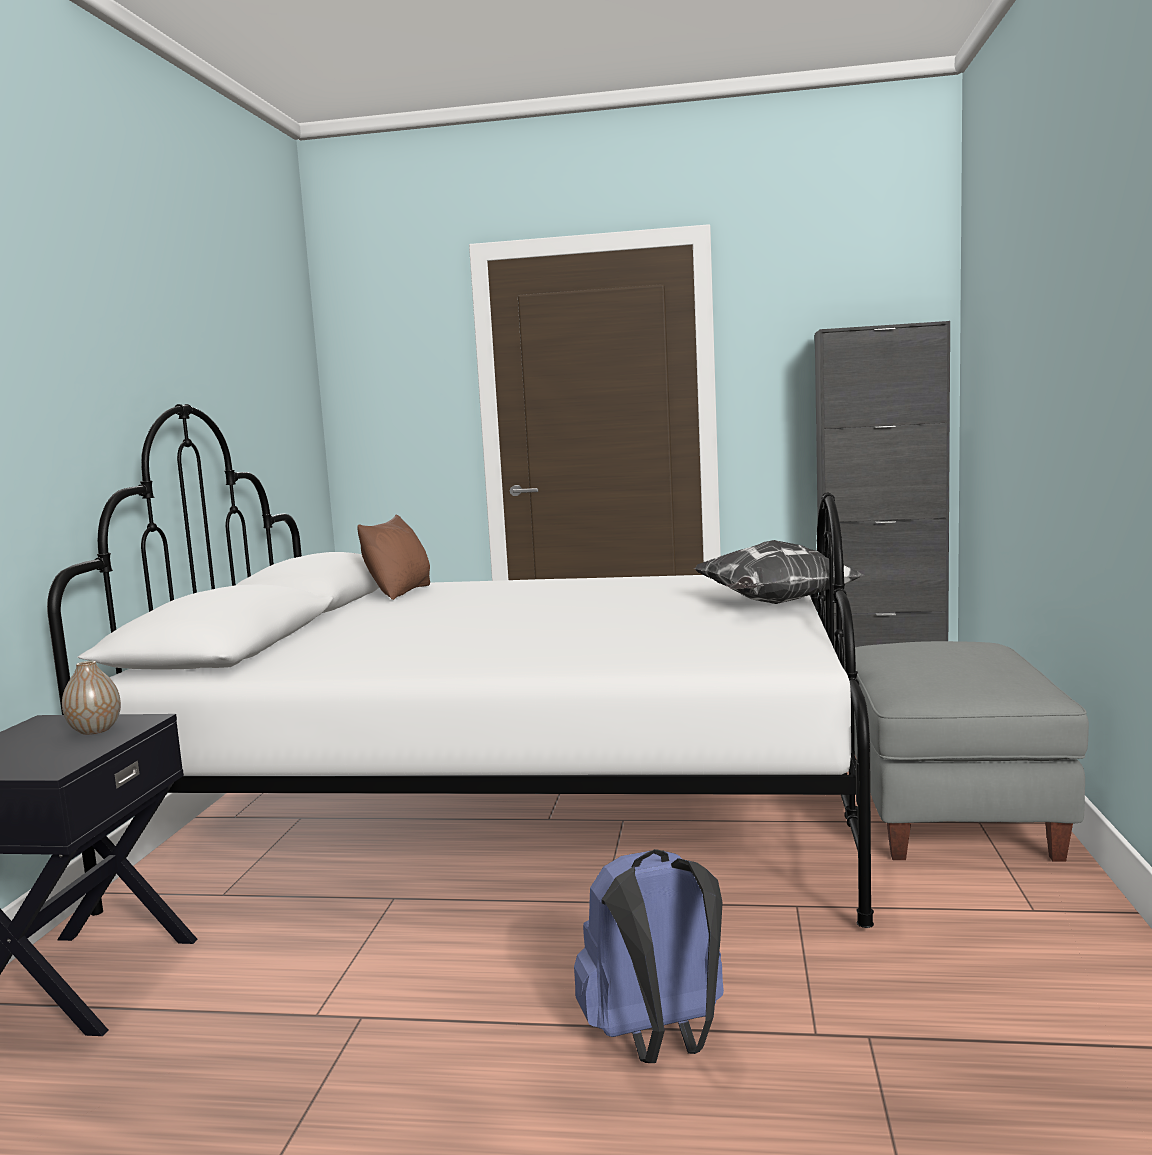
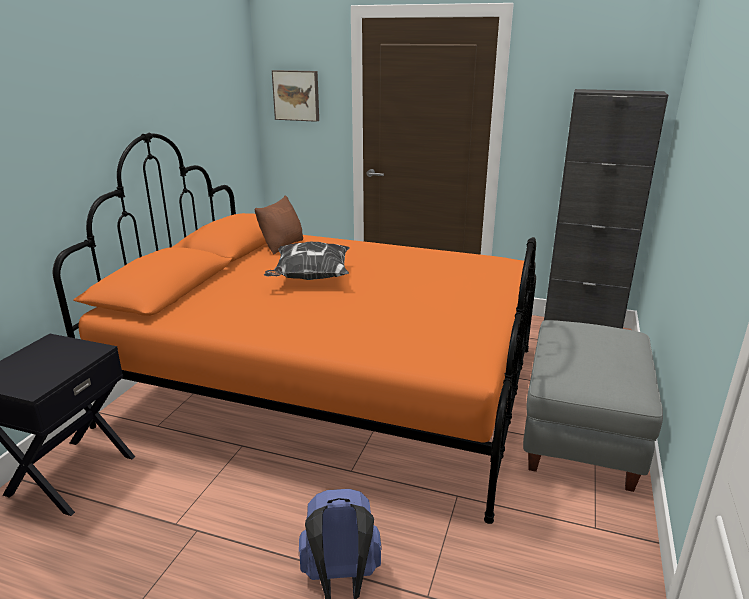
camera: 10 degrees right, 15 degrees up
(95, 730) = (70, 355): vase -> none
(387, 382) = (296, 95): none -> picture
(517, 806) = (332, 385): white bed -> orange bed
(774, 604) = (491, 299): pillow -> pillow (310, 278)

